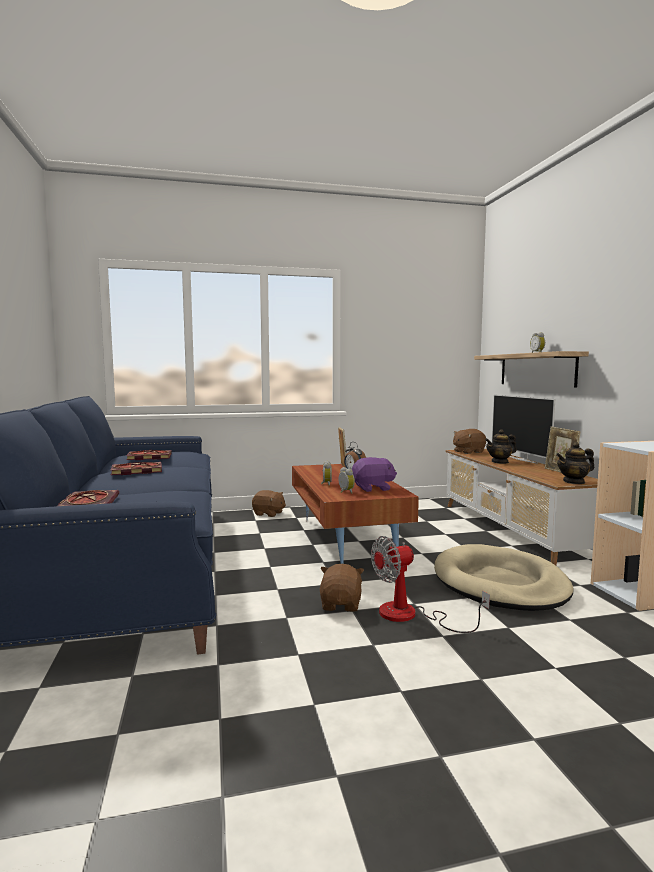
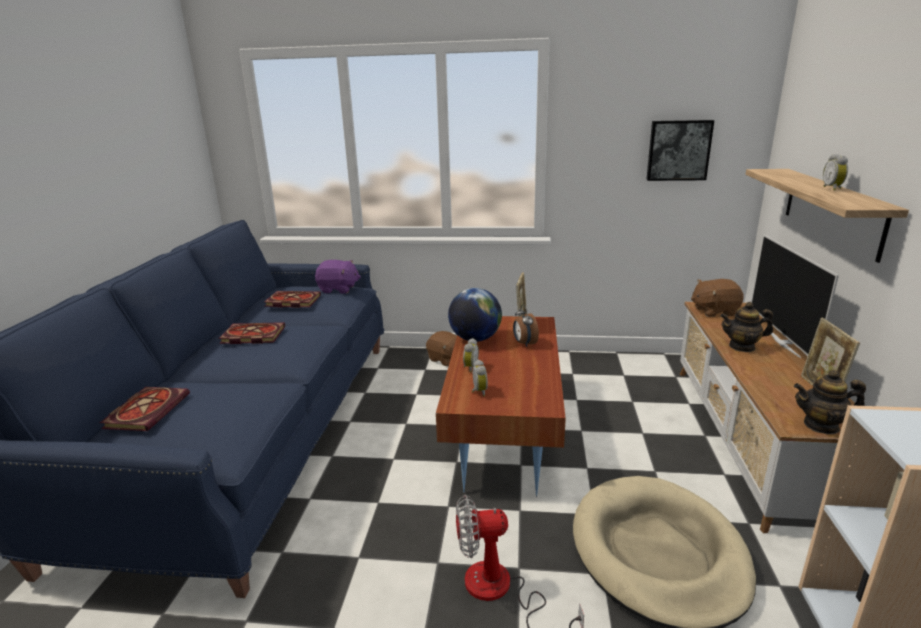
camera: 20 degrees right, 15 degrees up
(315, 473) = (475, 339): none -> globe
(341, 604) = (431, 549): brown plush toy -> none
(373, 488) = (520, 387): purple plush toy -> purple plush toy (338, 289)
(426, 348) = (678, 150): none -> picture

